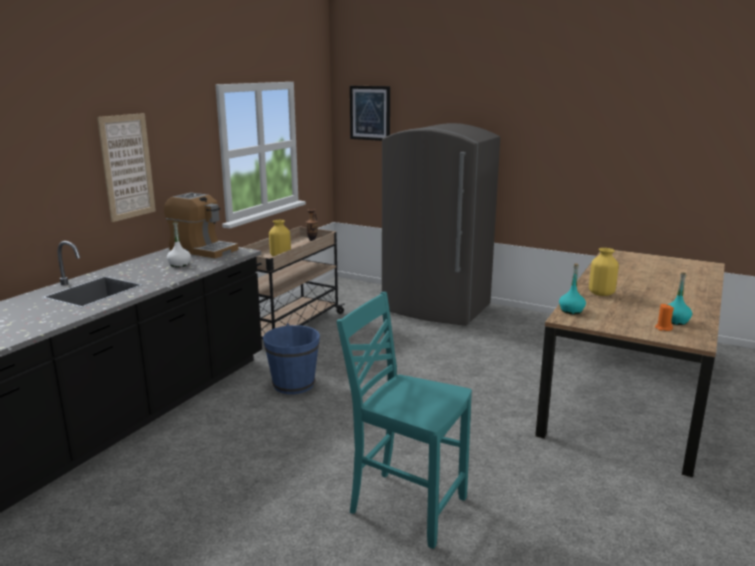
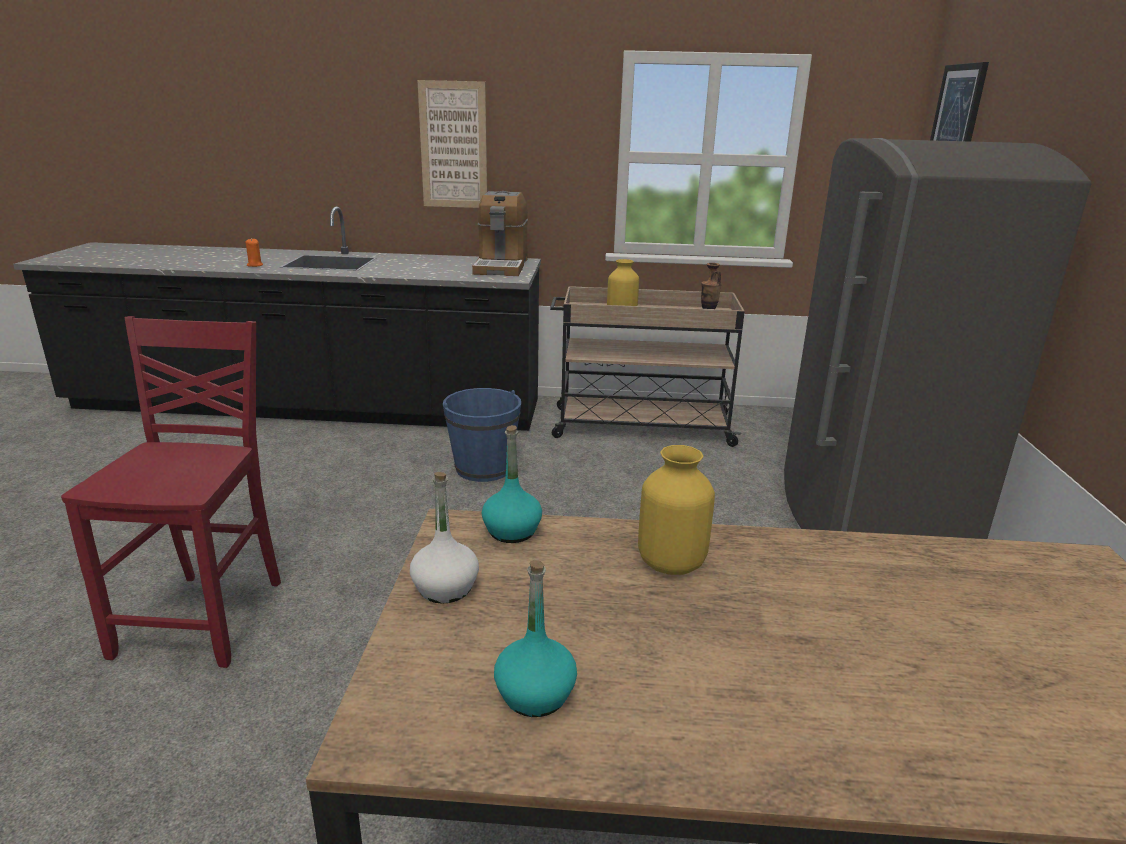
camera: 65 degrees right, 5 degrees up
(179, 264) = (436, 268): white bottle -> white bottle (445, 588)
(405, 505) = (206, 616): turquoise chair -> red chair
(663, 328) = (464, 670): orange candle -> orange candle (254, 265)

